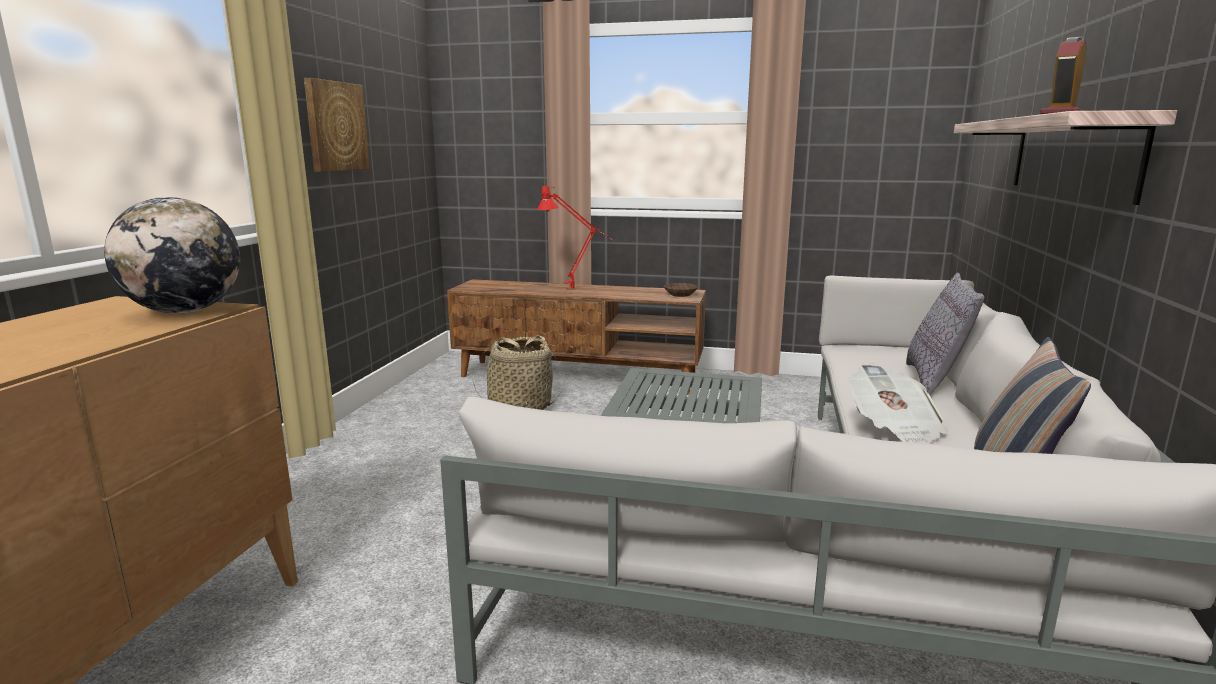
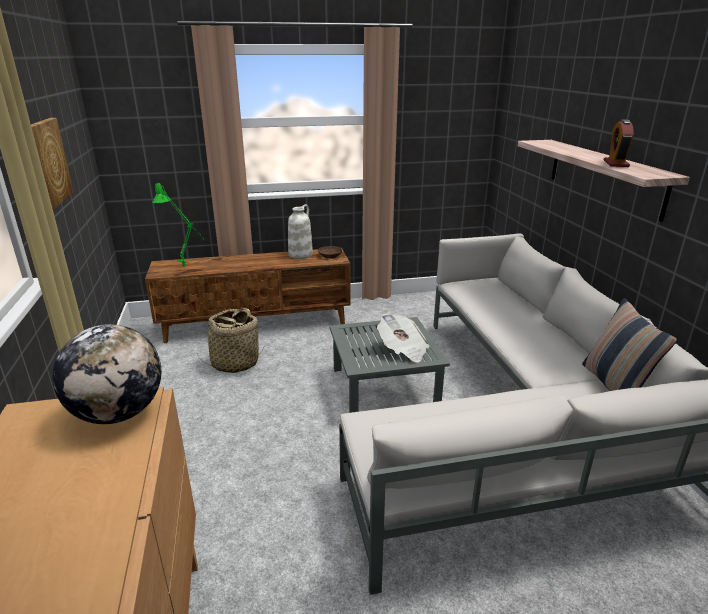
camera: 25 degrees left, 10 degrees up
(500, 287) = (187, 268): none -> green table lamp
(577, 289) = (250, 261): red table lamp -> none
(644, 290) = (300, 254): none -> white vase
(894, 429) = (534, 353): newspaper -> newspaper (403, 350)
(933, 381) = (523, 307): grey pillow -> none

